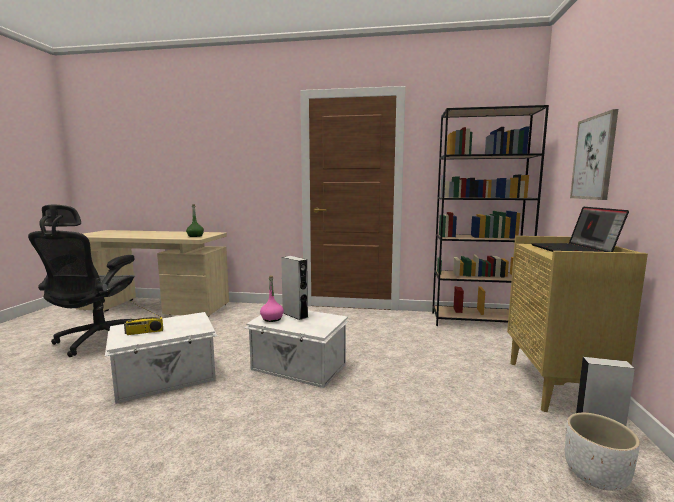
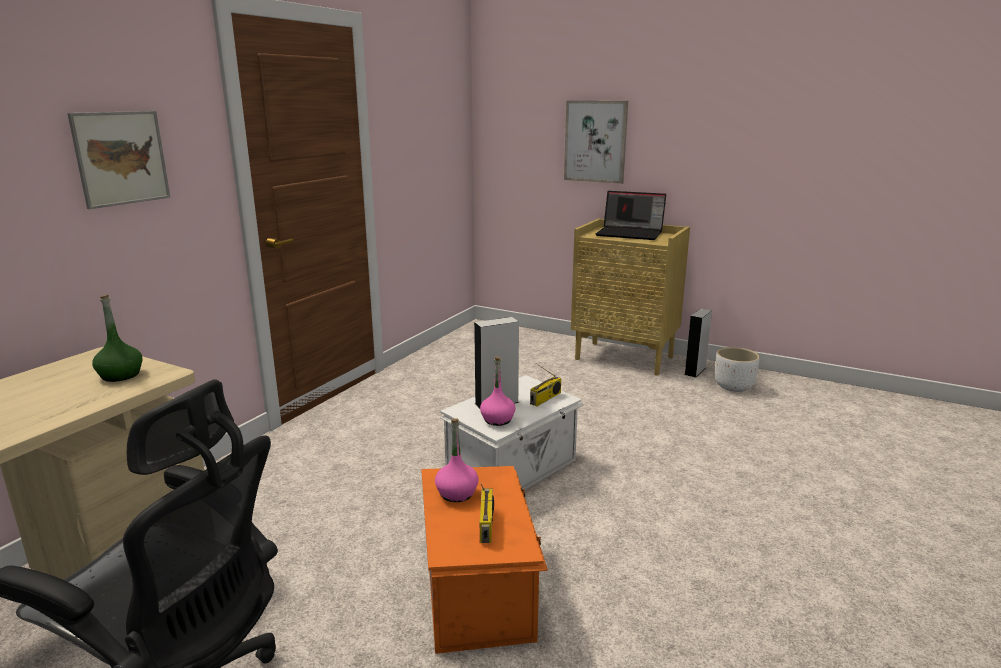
camera: 70 degrees left, 10 degrees up
(167, 379) = (479, 588): white storage box -> orange storage box
(177, 321) = (456, 493): none -> pink bottle
(247, 162) = (121, 158): none -> picture
(313, 326) = (545, 399): none -> radio
(477, 321) = (467, 341): beige bookcase -> none

